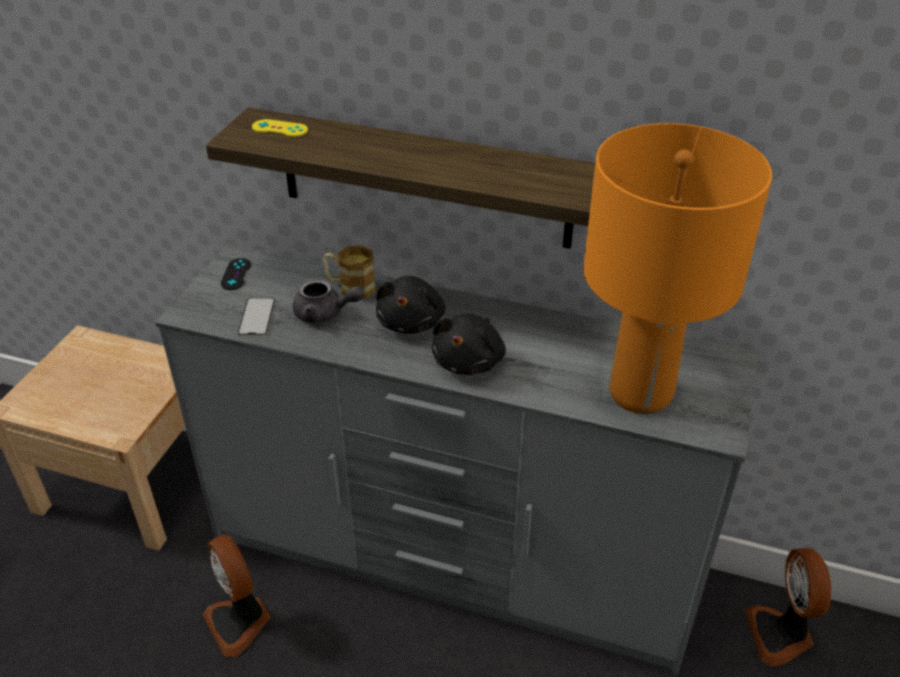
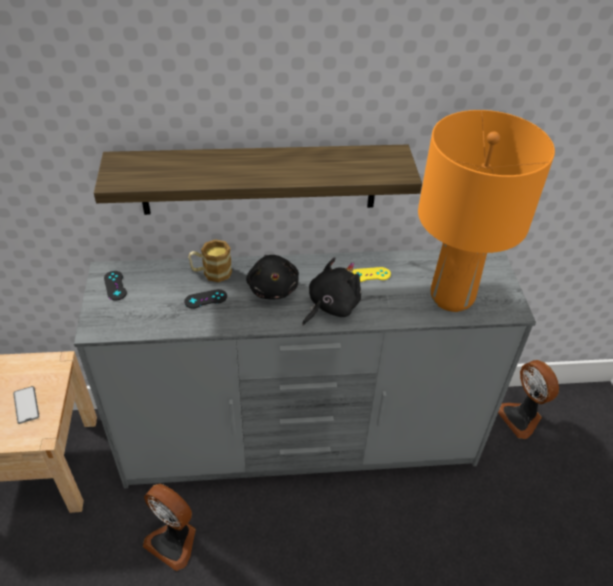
camera: 25 degrees left, 5 degrees up
(256, 317) = (154, 316): phone -> phone (26, 405)
(280, 129) = (145, 165): yellow game controller -> yellow game controller (370, 275)
(325, 314) = (205, 299): grey teapot -> black game controller
(469, 361) = (331, 306): black plush toy -> black plush toy turned 135 degrees counterclockwise

